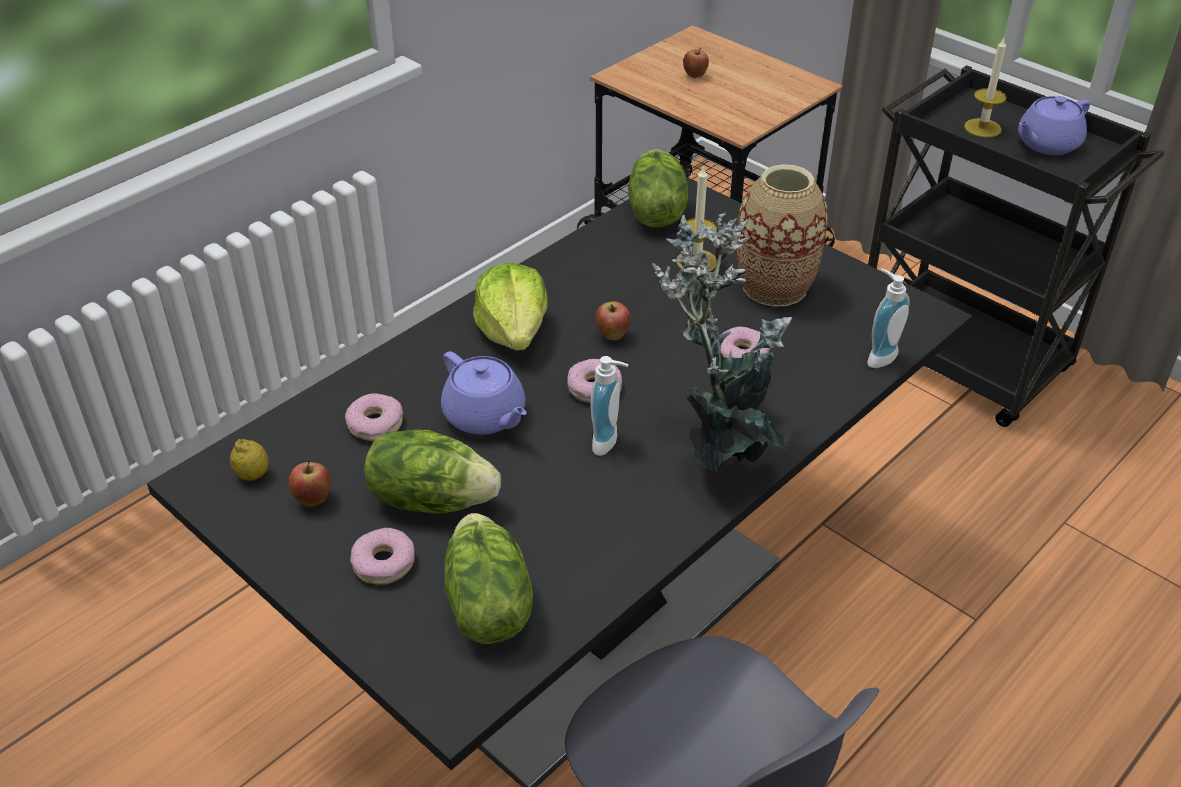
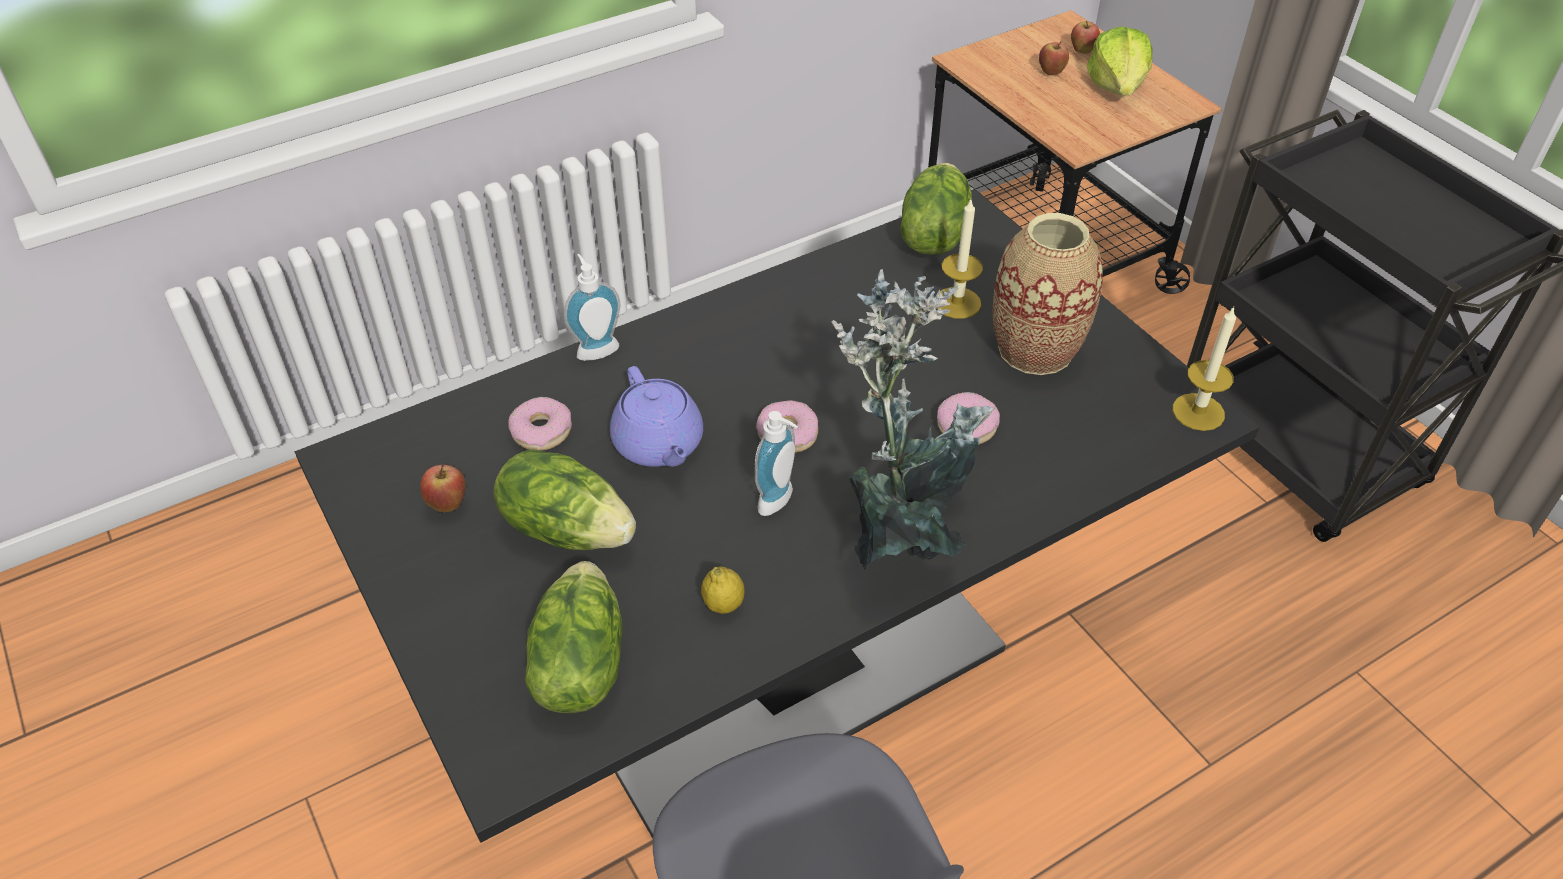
camera: 15 degrees right, 5 degrees up
(253, 475) = (399, 464): lemon -> lemon (723, 605)
(383, 563) = (492, 592): donut -> none
(514, 331) = (725, 350): lettuce -> lettuce (1117, 86)
(612, 336) = (830, 376): apple -> apple (1082, 52)
(878, 356) = (1125, 457): soap dispenser -> soap dispenser (596, 348)
(982, 128) = (1358, 191): candle -> candle (1198, 412)
(1046, 144) = (1431, 225): purple teapot -> none

